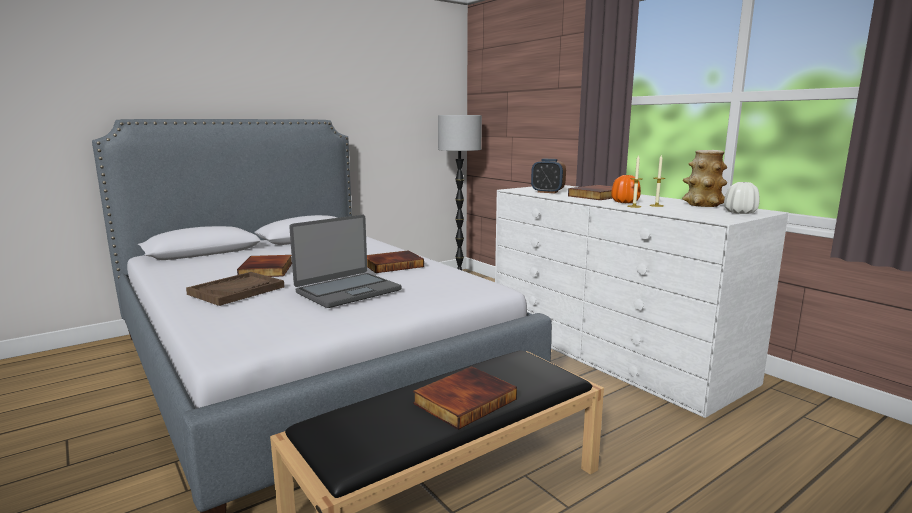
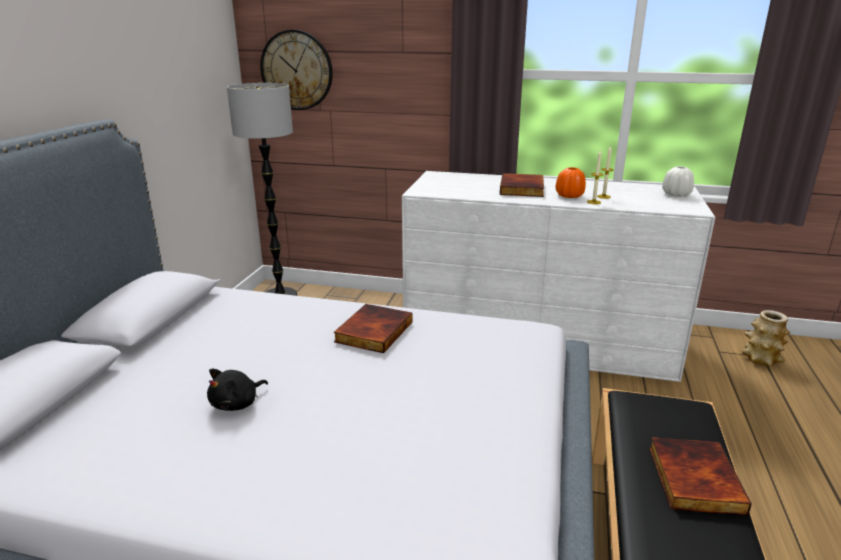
camera: 40 degrees left, 10 degrees up
(236, 290) = (289, 464): brown tray -> none
(267, 270) = (237, 404): book -> black plush toy
(347, 291) = (425, 398): laptop -> none
(495, 106) = (297, 70): none -> wall clock
(547, 192) = (463, 190): alarm clock -> none
(702, 205) = (626, 187): vase -> vase (760, 359)

